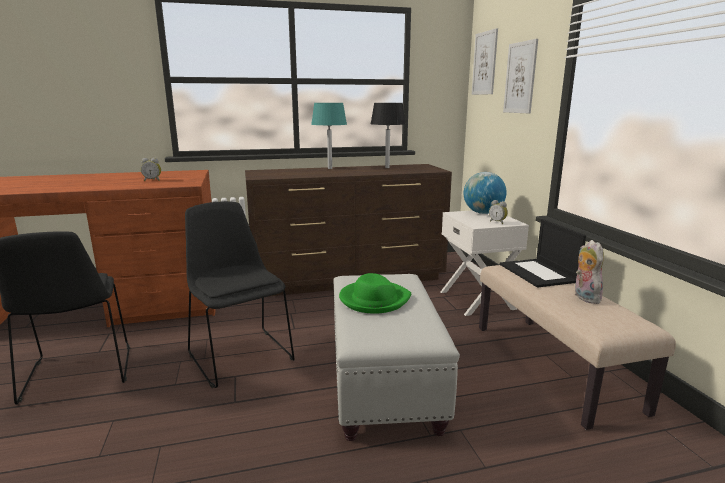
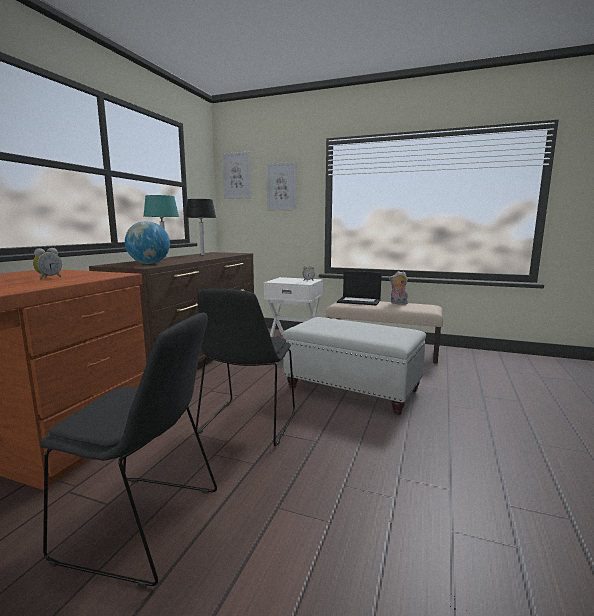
camera: 55 degrees left, 5 degrees down
(240, 355) = (247, 425): black chair -> black chair turned 75 degrees counterclockwise
(374, 299) = (344, 329): green hat -> none
(483, 213) = (285, 279): globe -> globe (149, 264)

